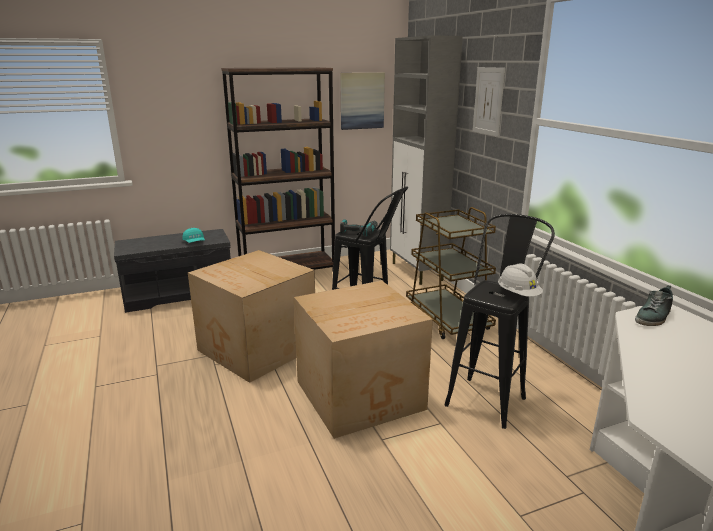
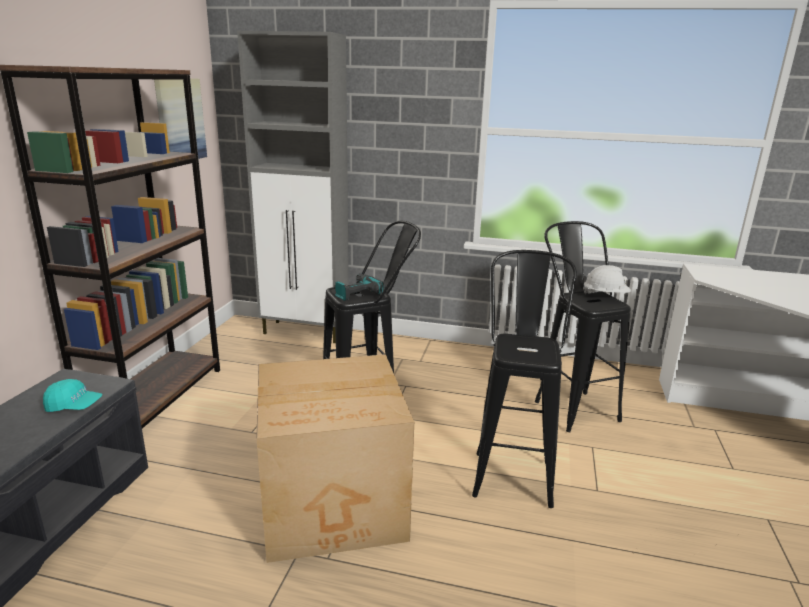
camera: 55 degrees left, 0 degrees up
(361, 395) = (512, 469): cardboard box -> black stool
(447, 319) = (423, 363): brown cart -> none
(488, 101) = (403, 113): picture -> none
(654, 316) = (710, 274): shoe -> none

